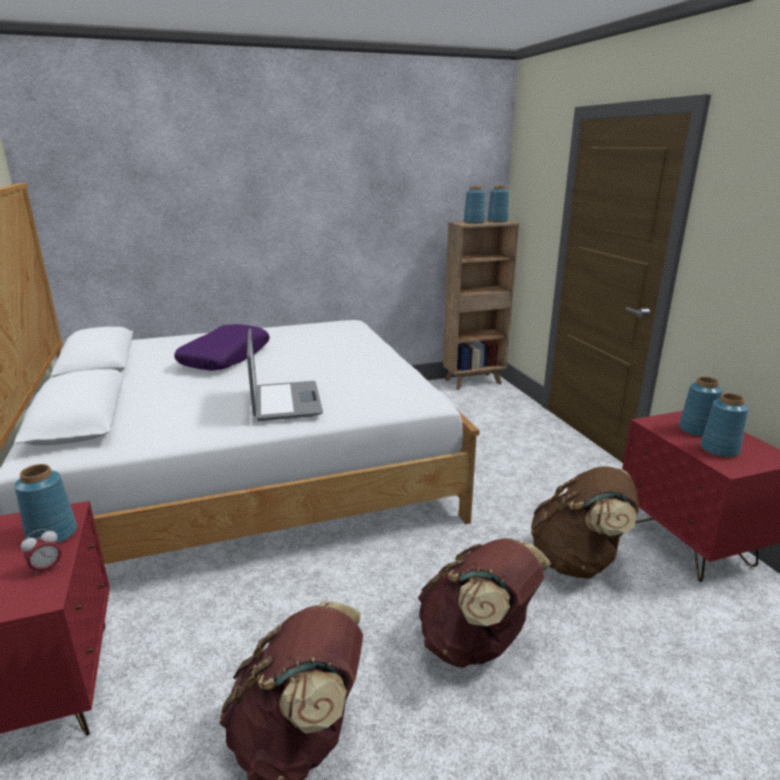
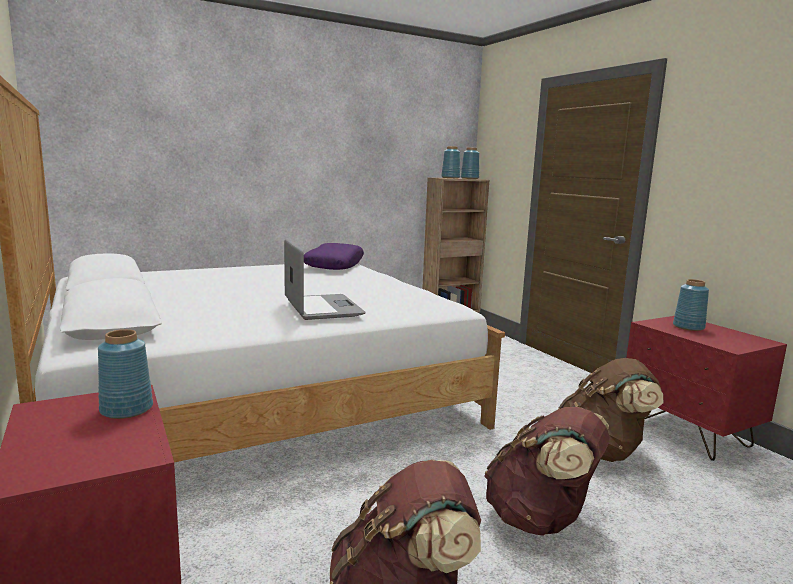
camera: 10 degrees left, 10 degrees down
(47, 568) = (136, 434): alarm clock -> none
(225, 357) = (238, 282): purple pillow -> purple pillow (334, 265)
(719, 450) = (715, 338): blue vase -> none

